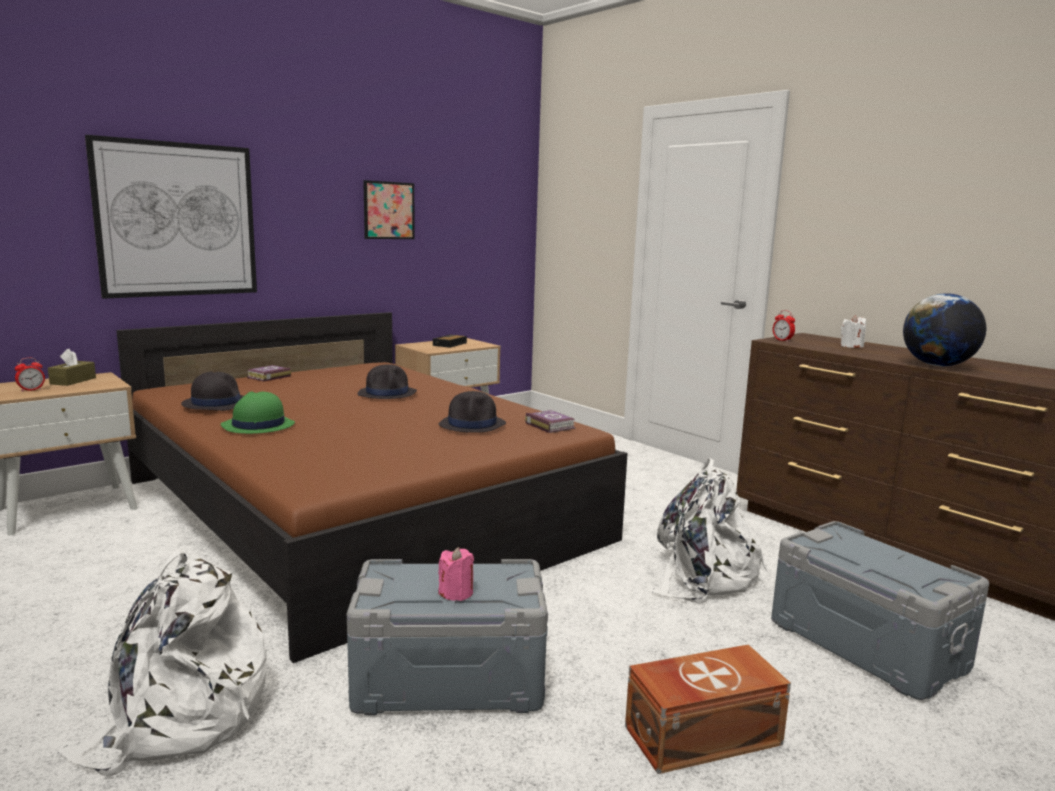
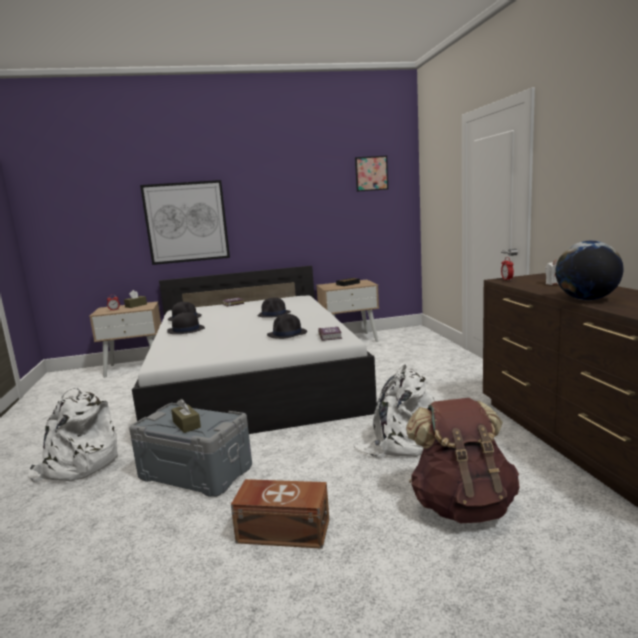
camera: 30 degrees right, 0 degrees up
(257, 426) = (186, 330): green hat -> black hat
(358, 509) = (252, 380): brown bed -> white bed
(389, 210) = (308, 204): picture -> picture (371, 173)
(456, 593) = (186, 424): pink candle -> brown tissue box
(867, 644) = (462, 505): grey storage box -> brown backpack

